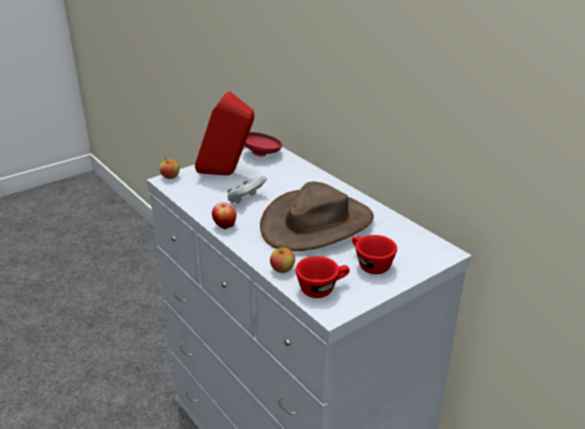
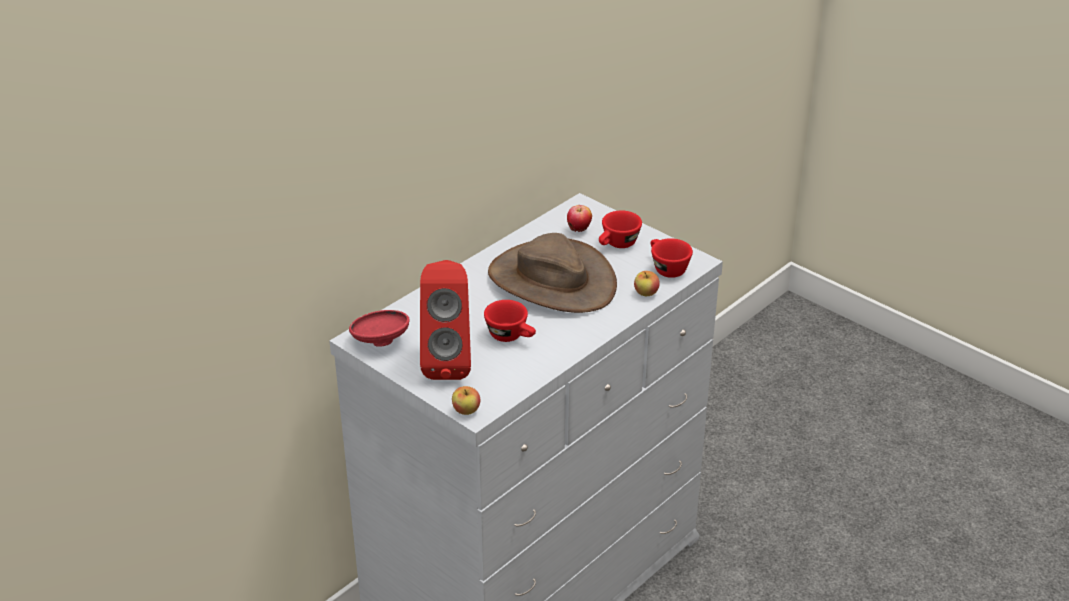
camera: 100 degrees left, 5 degrees up
(224, 226) = (578, 342): apple -> apple (579, 230)
(246, 199) = (511, 336): white game controller -> red cup

